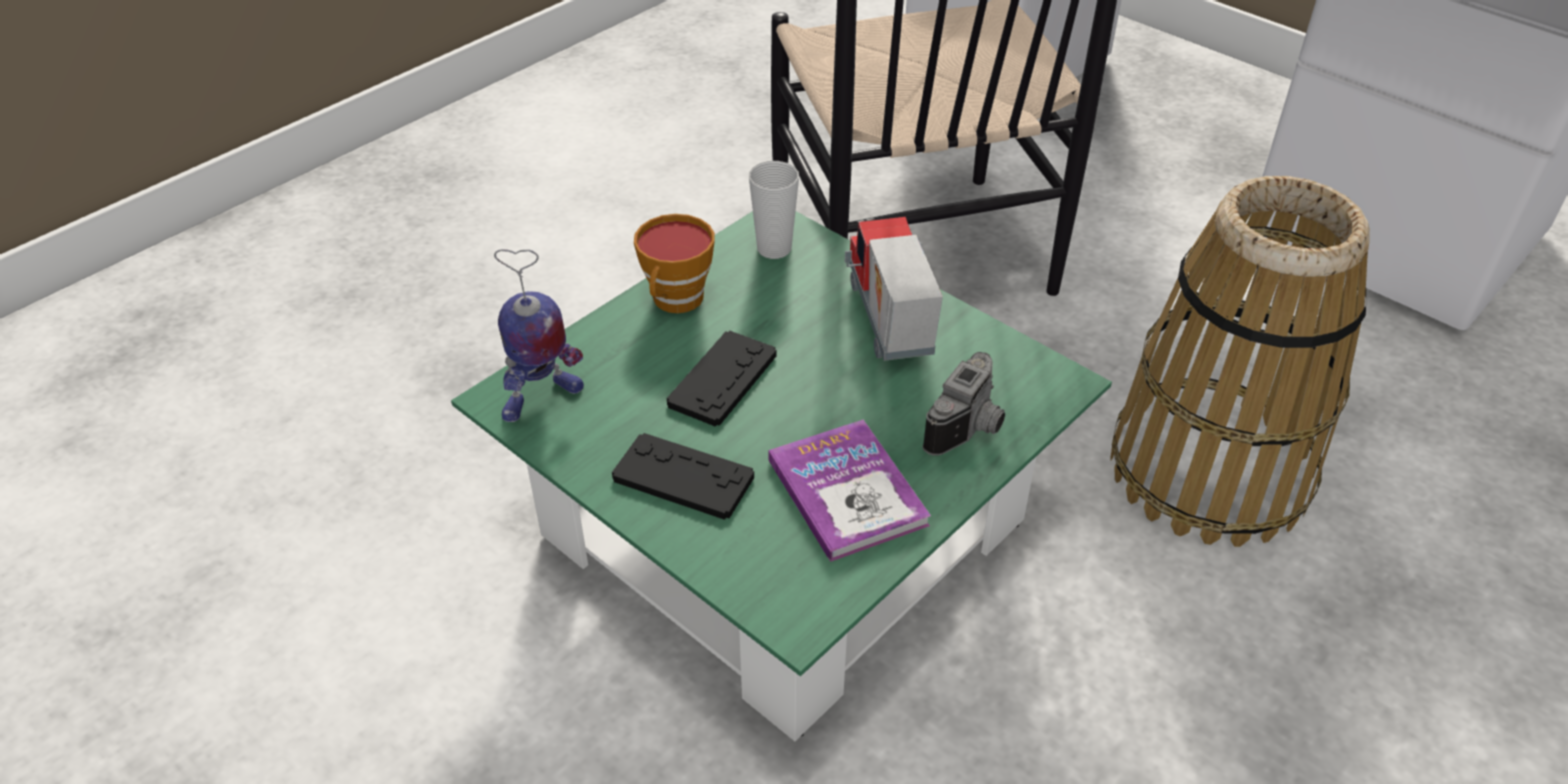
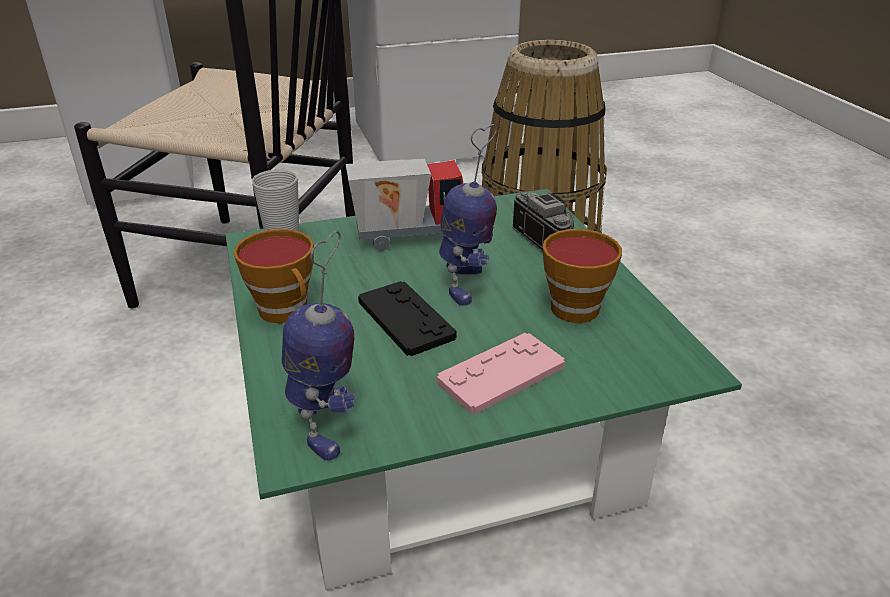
camera: 60 degrees left, 10 degrees down
(683, 478) = (501, 374): black game controller -> pink game controller
(816, 397) = (466, 286): none -> toy robot
(847, 492) = (574, 305): book -> cup
(886, 321) = (417, 235): toy truck -> toy truck turned 150 degrees clockwise

